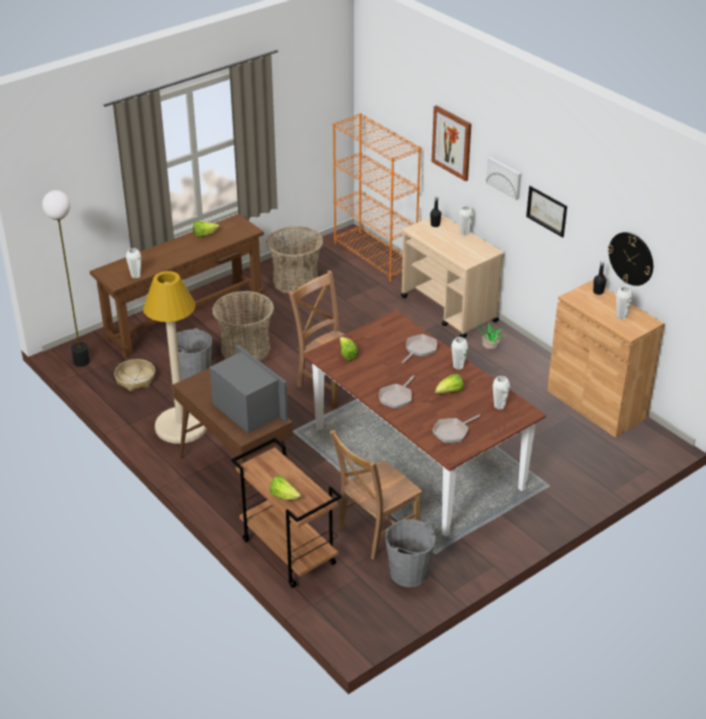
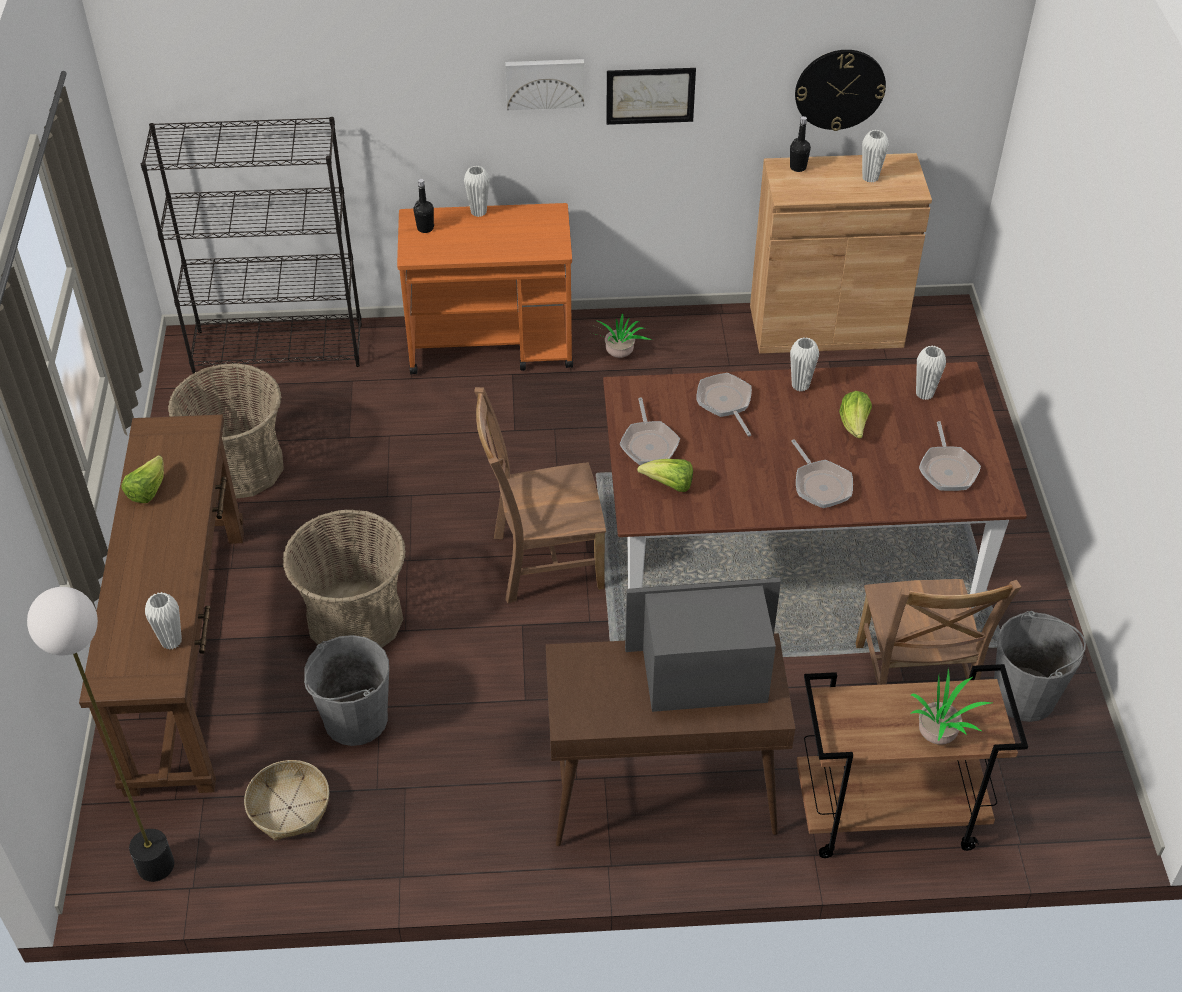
camera: 55 degrees left, 10 degrees up
(181, 426) = (474, 803): beige floor lamp -> none
(284, 496) = (939, 735): lettuce -> potted plant
(367, 339) = (649, 444): none -> frying pan
(375, 256) = (279, 348): orange bookcase -> black bookcase
(449, 310) = (492, 345): beige cart -> orange cart
(452, 142) = (403, 77): picture -> none

